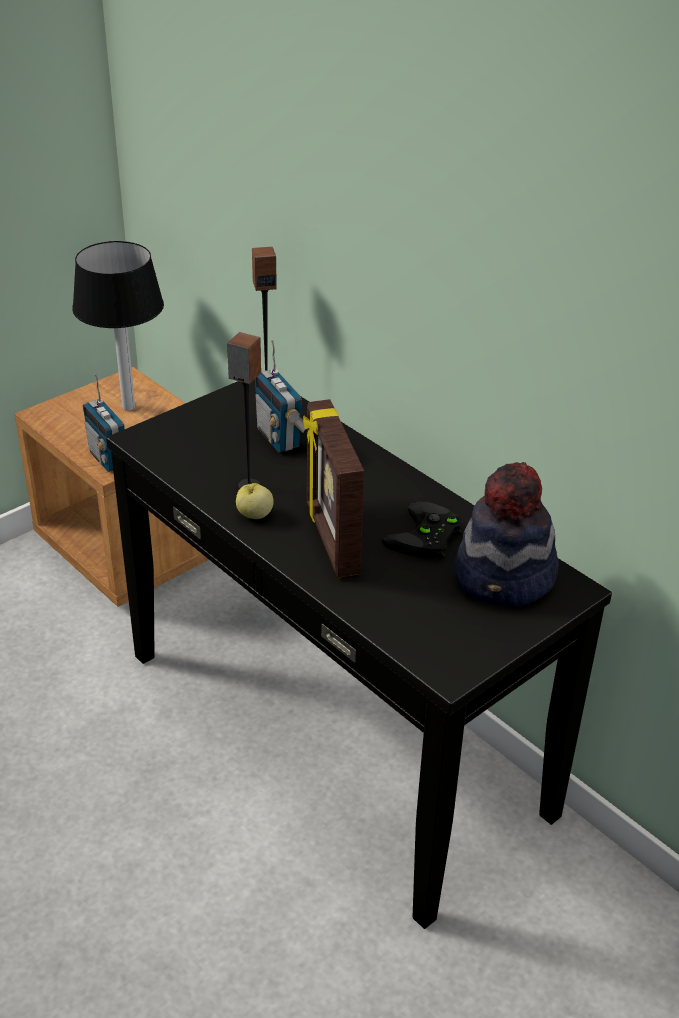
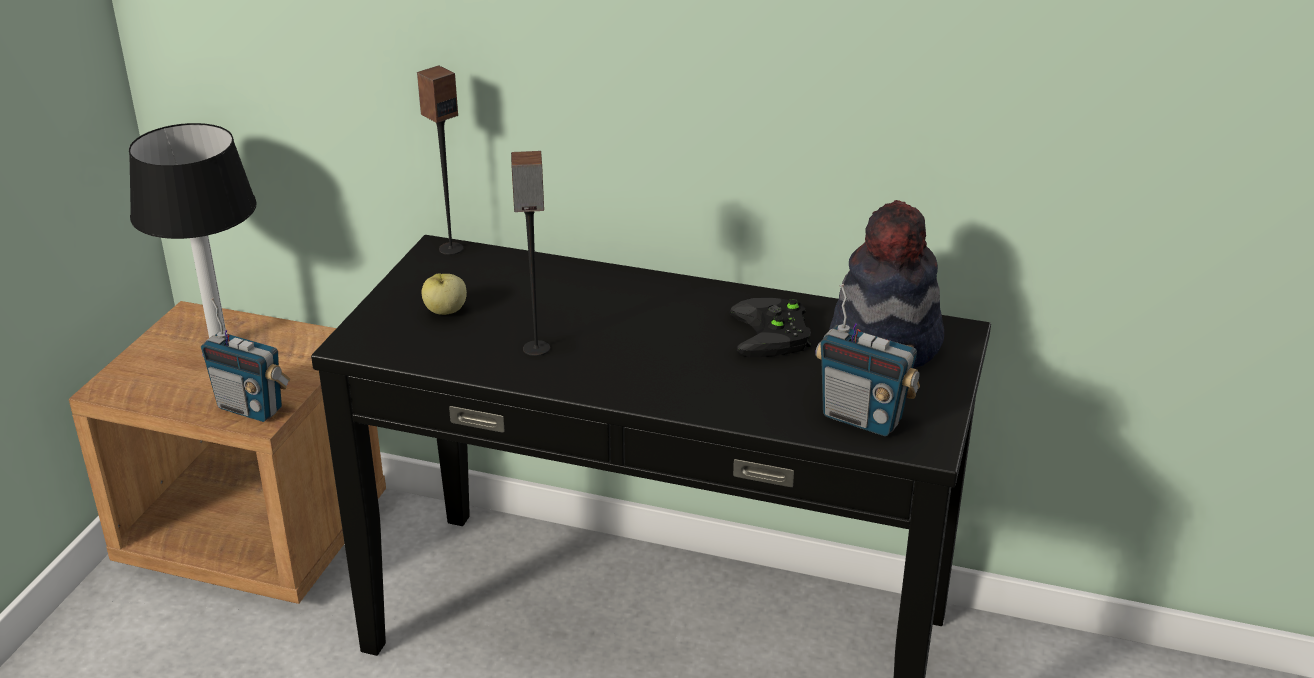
camera: 30 degrees left, 5 degrees down
(254, 515) = (574, 375): apple -> apple (445, 311)
(279, 438) = (520, 292): radio -> radio (862, 418)
(330, 539) = (680, 369): picture frame -> none

